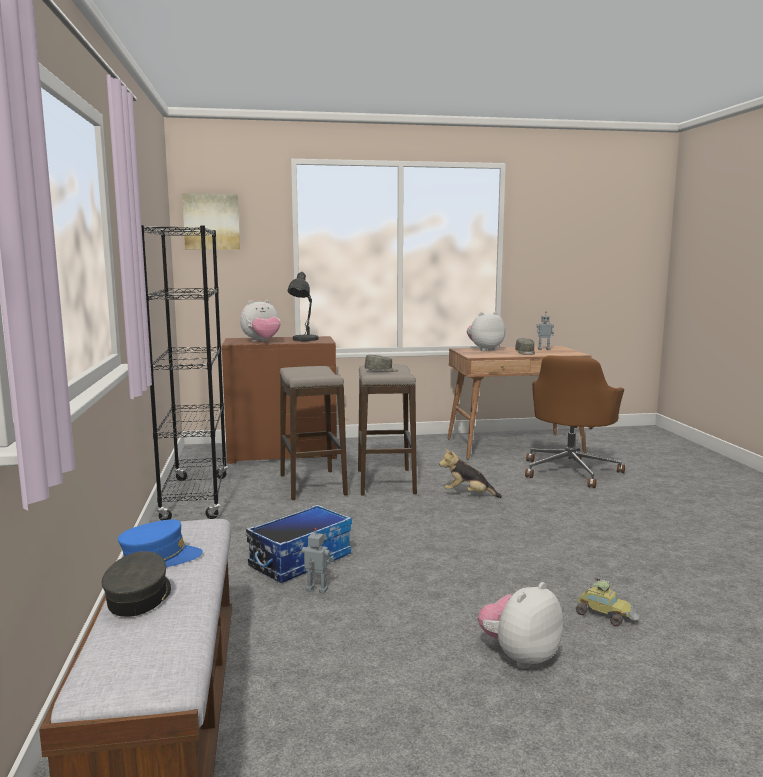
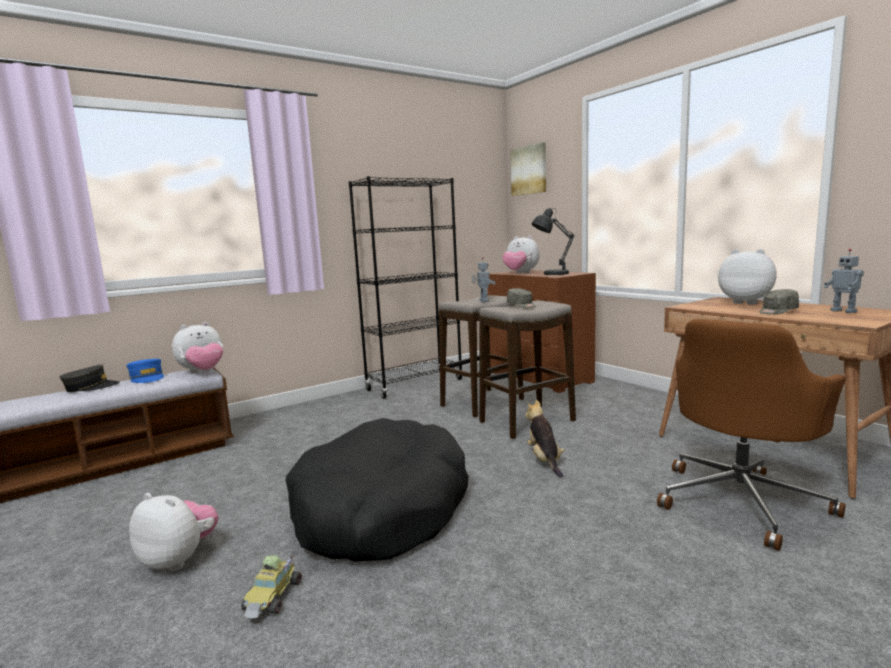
camera: 65 degrees right, 0 degrees up
(196, 524) = (203, 372): none -> plush toy
(300, 560) = (330, 438): storage box -> none
(316, 590) = (282, 455): toy robot -> toy robot (483, 301)
(497, 559) = (382, 509): none -> black dog bed
(570, 471) = (741, 501): brown office chair -> brown office chair turned 45 degrees counterclockwise

